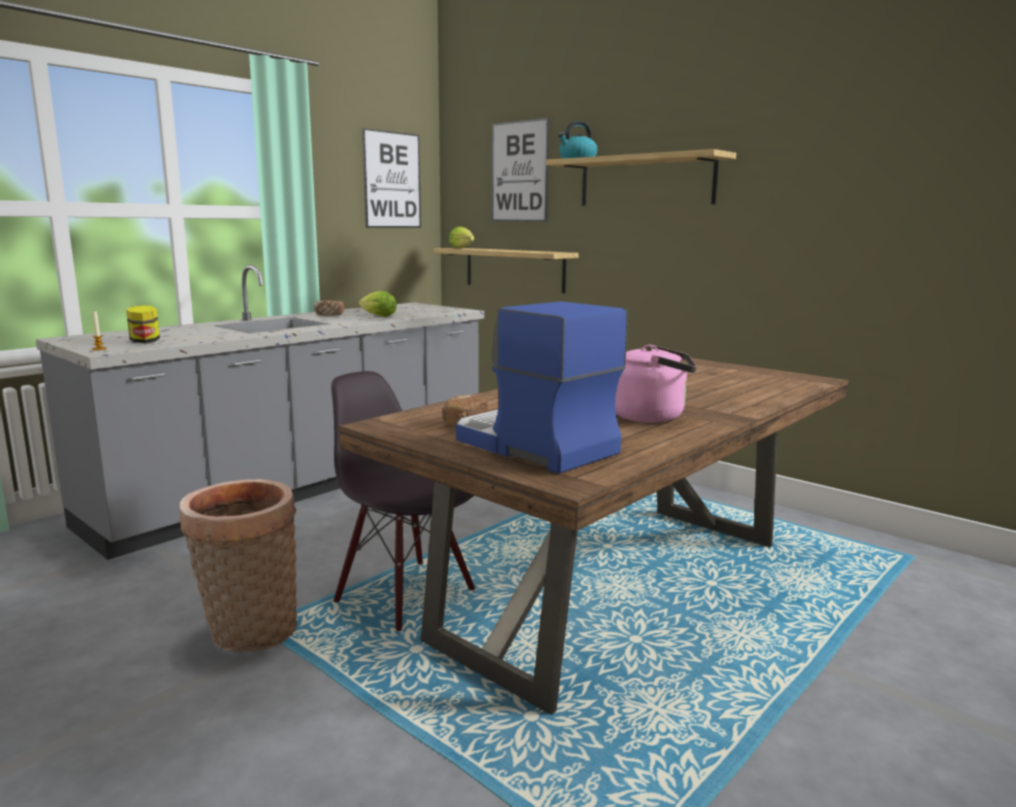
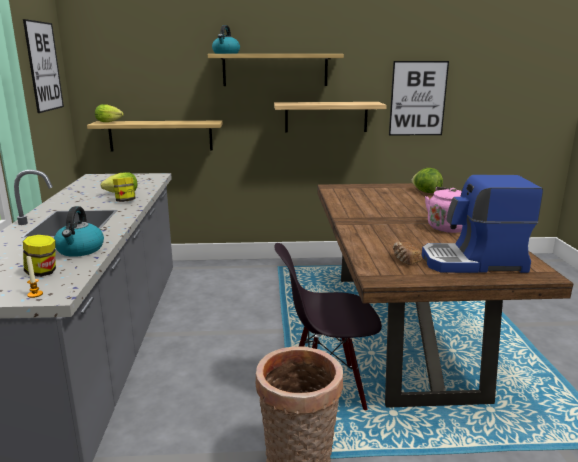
camera: 45 degrees left, 5 degrees up
(209, 337) = (80, 250): none -> kettle
(329, 315) = (76, 201): bread -> none
(360, 320) = (125, 201): none -> jar
(519, 172) = (159, 59): picture -> picture (418, 98)
(712, 254) = (326, 117): none -> shelf
(780, 384) = (426, 192): none -> lettuce

